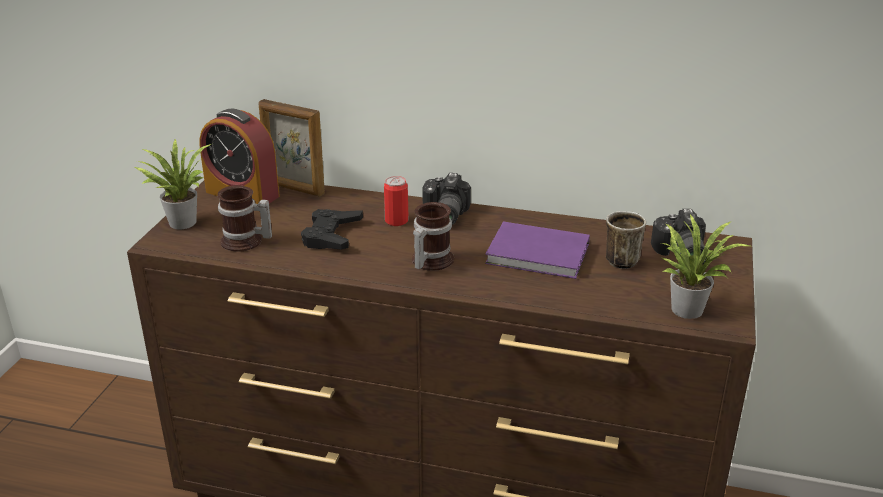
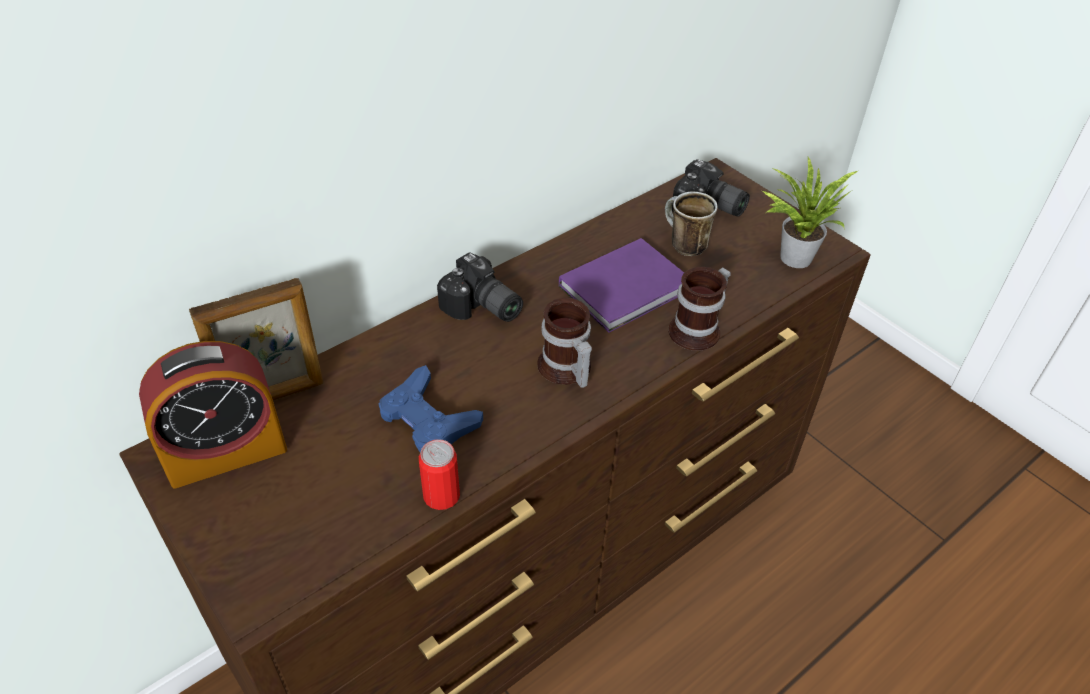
camera: 55 degrees left, 15 degrees up
(180, 221) = (225, 552): potted plant -> none
(245, 242) = (358, 508): mug -> mug (699, 330)
(331, 235) = (428, 419): black game controller -> blue game controller
(396, 221) = (454, 349): can -> can (441, 495)

